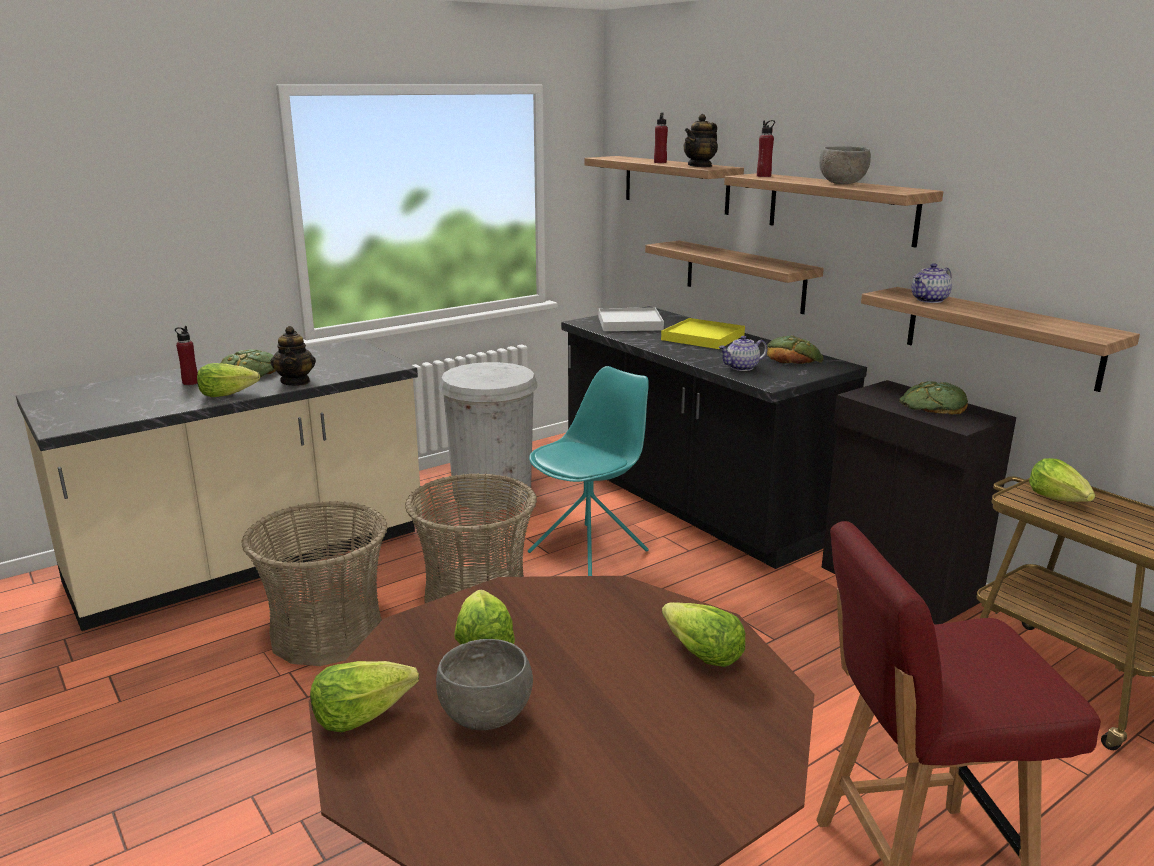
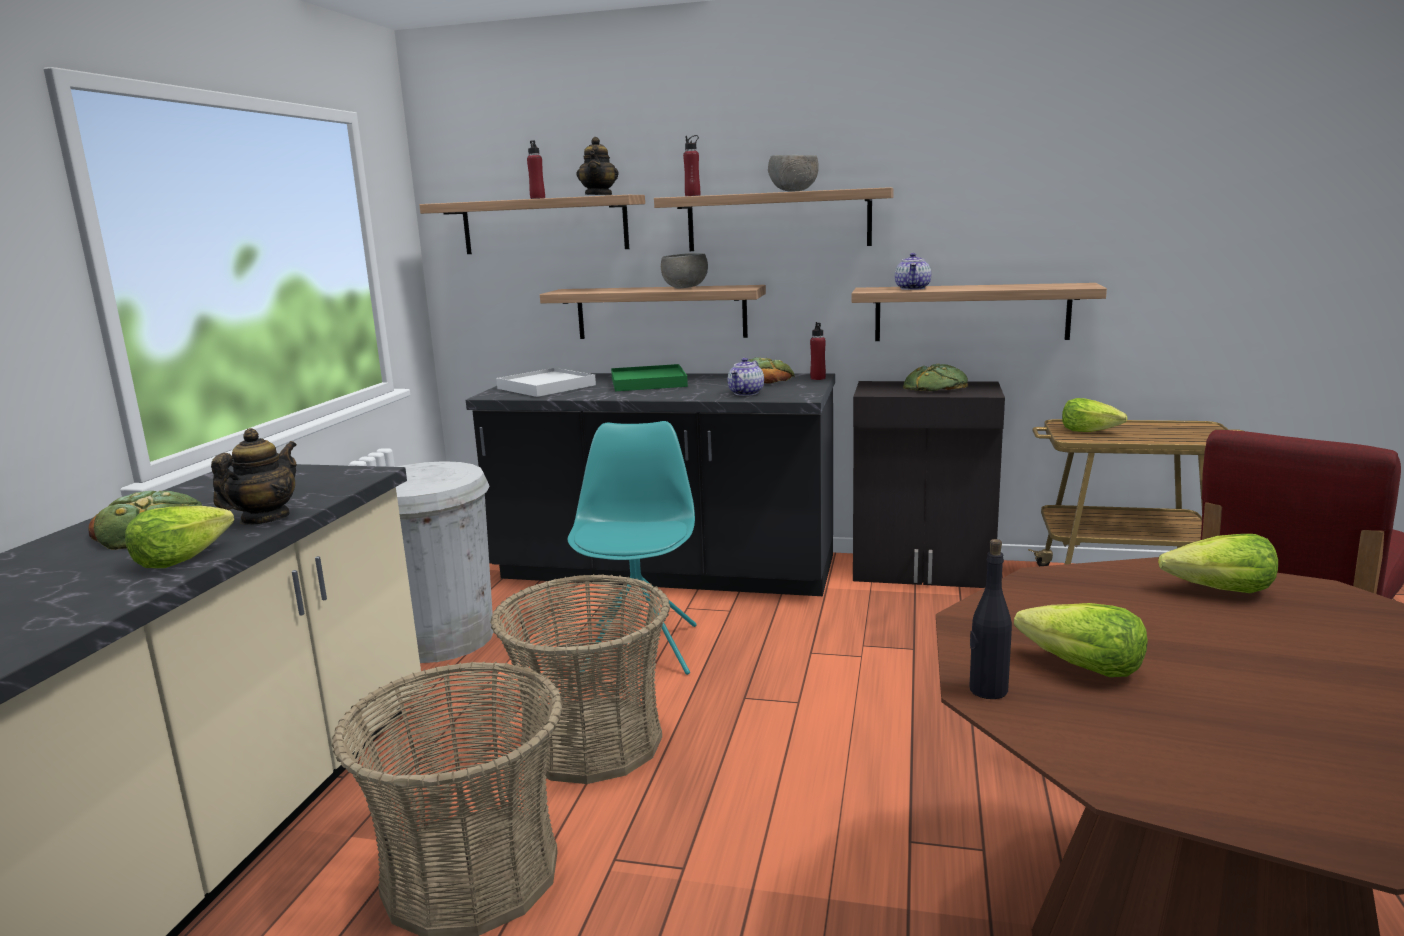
camera: 40 degrees left, 5 degrees down
(190, 382) = (64, 566): red bottle -> red bottle (818, 378)
(296, 382) = (264, 519): teapot -> teapot turned 105 degrees counterclockwise
(362, 714) = (1170, 784): lettuce -> none
(410, 627) = (987, 690): none -> black bottle
(486, 715) = (1246, 717): grey bowl -> grey bowl (684, 288)
(703, 337) = (648, 382): yellow tray -> green tray

